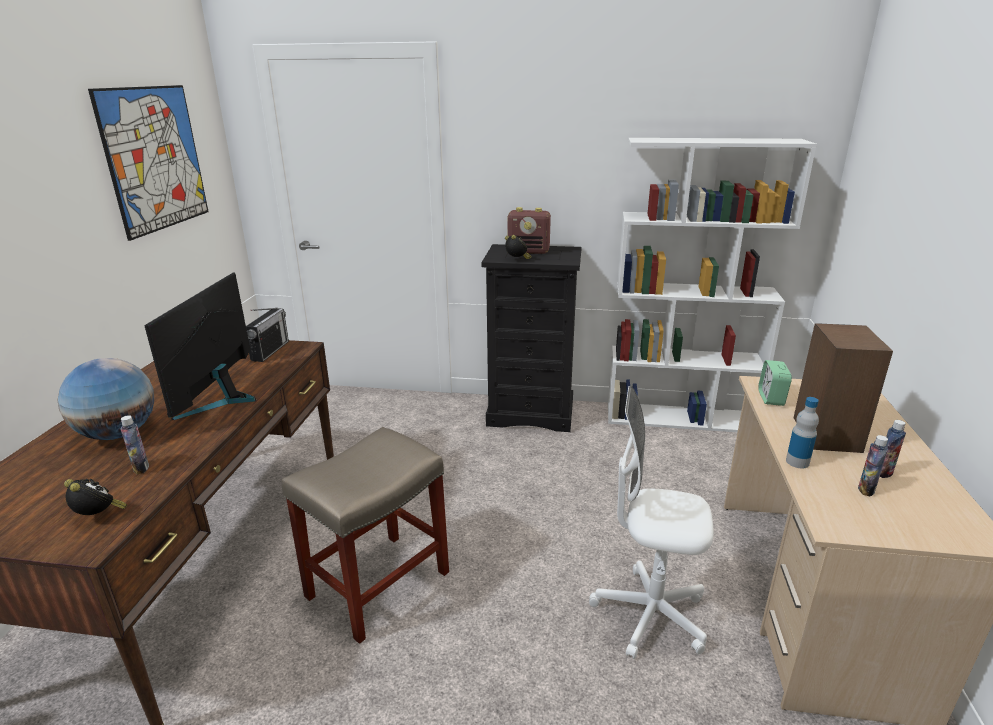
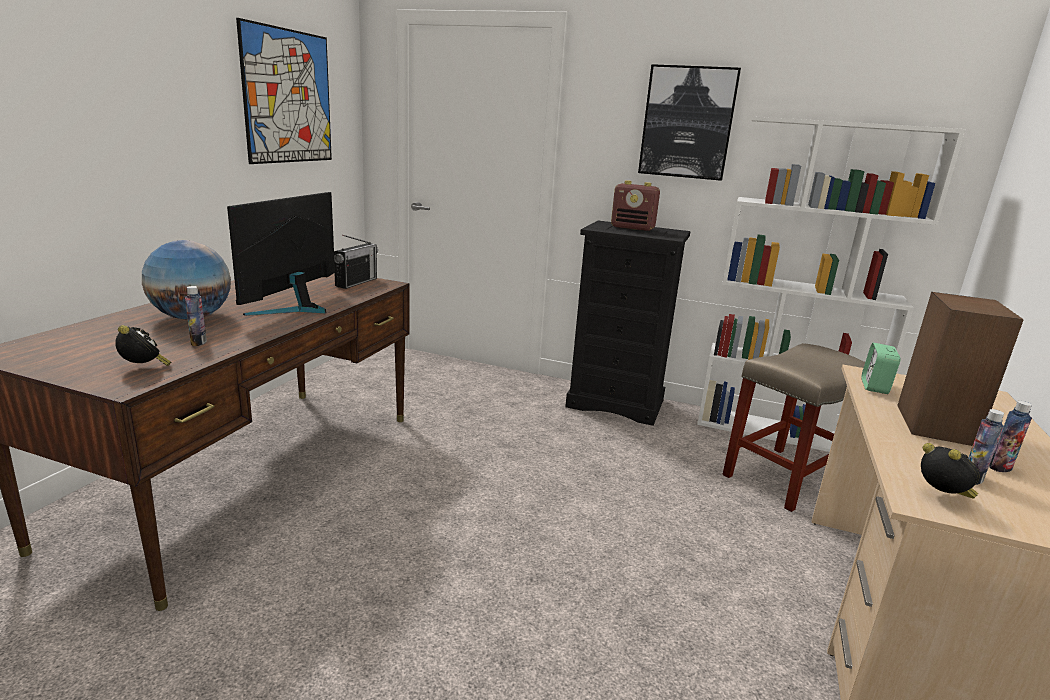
camera: 10 degrees right, 5 degrees down
(377, 586) = (411, 524): beige stool -> beige stool (783, 478)
(517, 260) = (618, 232): alarm clock -> alarm clock (942, 497)
(568, 145) = (687, 123): none -> picture
(649, 615) = (698, 607): white office chair -> none
(797, 462) = (890, 442): bottle -> none

